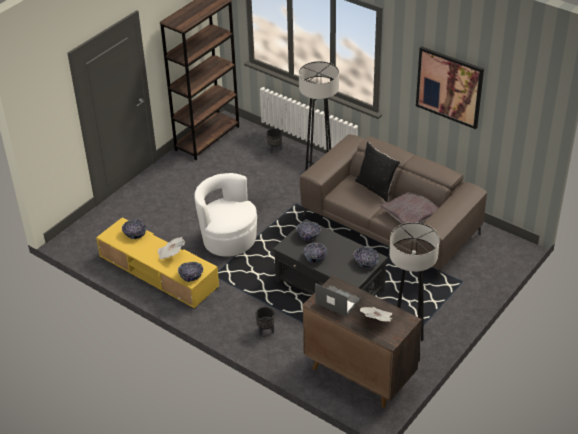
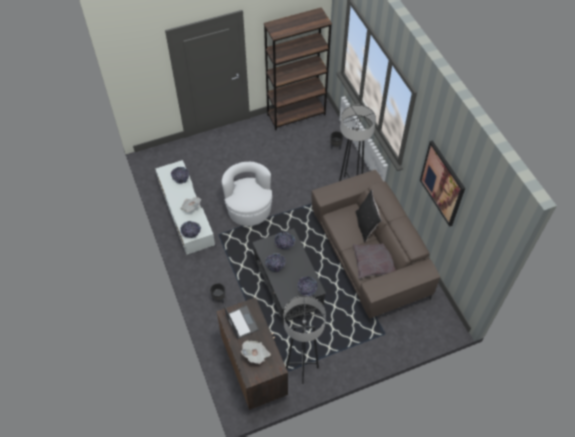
camera: 30 degrees right, 15 degrees up
(158, 272) = (185, 212): yellow tv stand -> white tv stand

